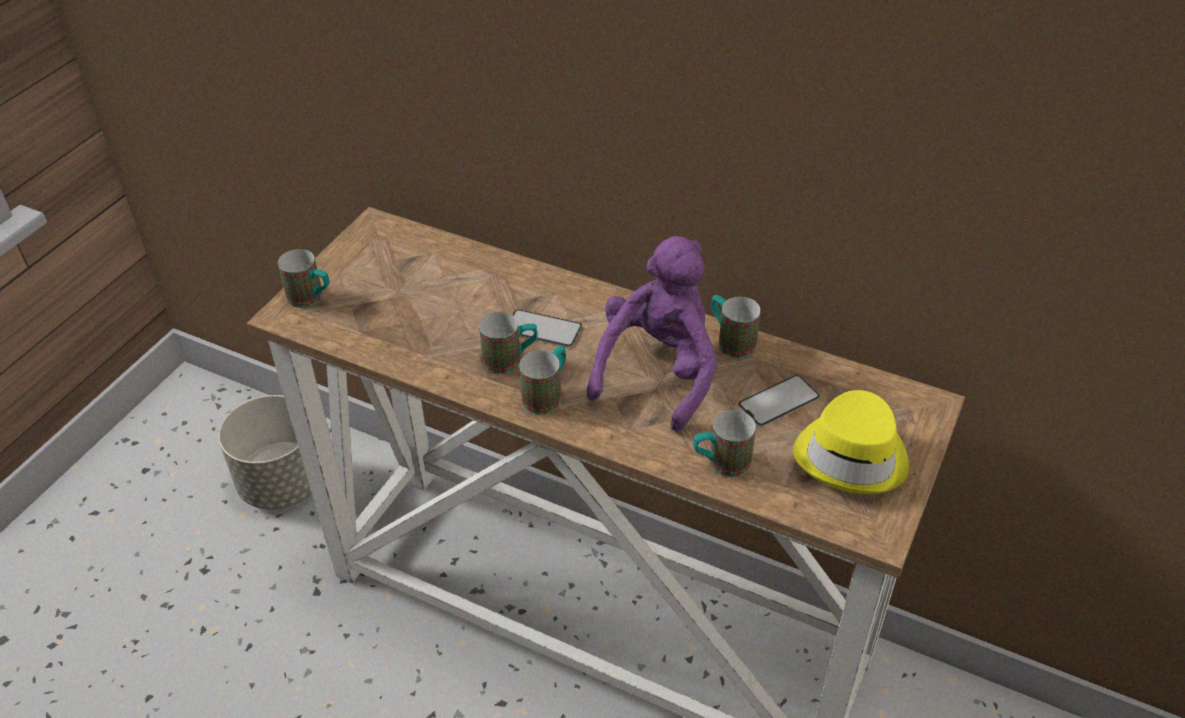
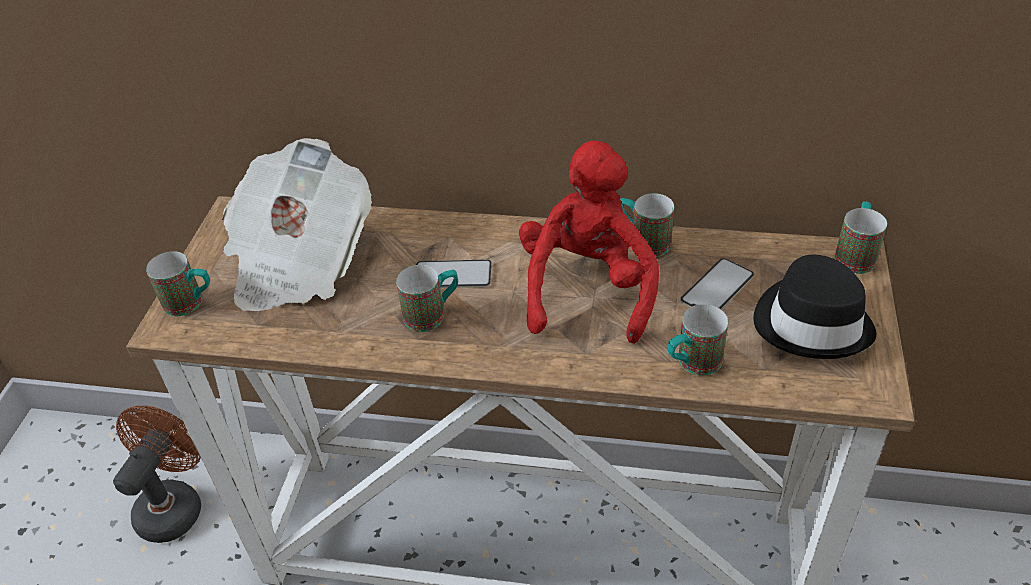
camera: 15 degrees left, 0 degrees up
(281, 483) = (174, 504): grey planter -> brown fan
(415, 282) = (299, 260): none -> newspaper
(547, 394) = (486, 340): mug -> mug (855, 254)
(658, 372) = (588, 289): purple plush toy -> red plush toy
(852, 456) = (812, 323): yellow hat -> black hat

